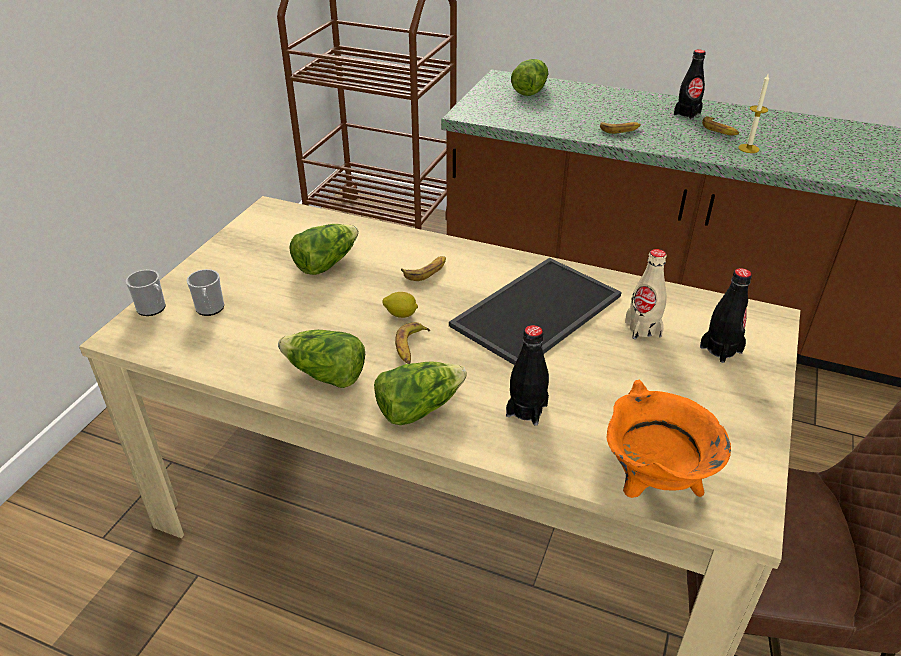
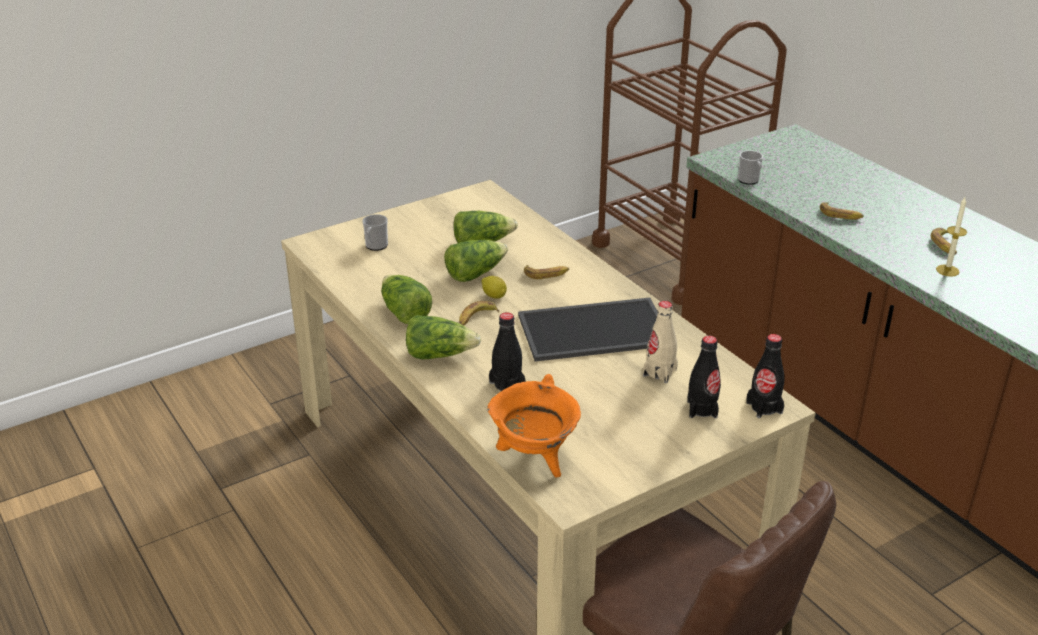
camera: 35 degrees right, 5 degrees down
(153, 309) = (342, 233): mug -> mug (749, 181)
(529, 89) = (805, 153): lettuce -> lettuce (475, 273)
(687, 114) = (934, 221): black bottle -> black bottle (764, 407)

